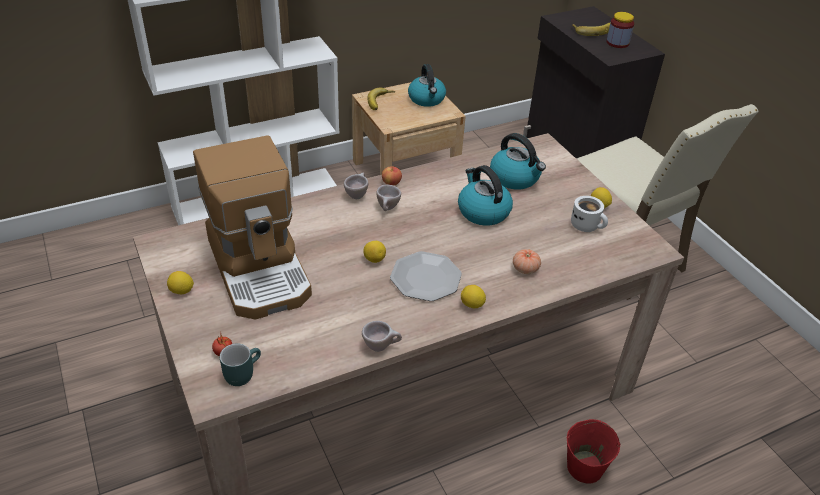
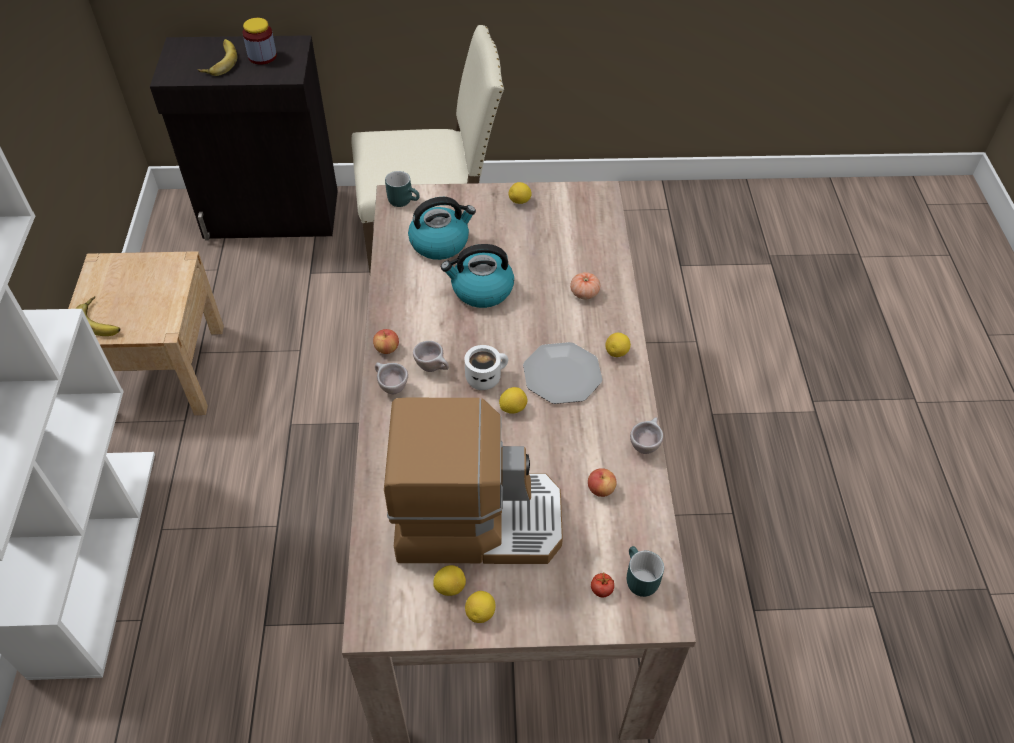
camera: 65 degrees left, 10 degrees up
(198, 270) = (450, 587): none -> lemon
(320, 329) = (600, 489): none -> apple
(427, 99) = (134, 273): kettle -> none
(544, 149) = (404, 200): none -> turquoise mug
(584, 467) = (663, 396): red bucket -> none
(587, 225) = (544, 222): white mug -> white mug (485, 376)

